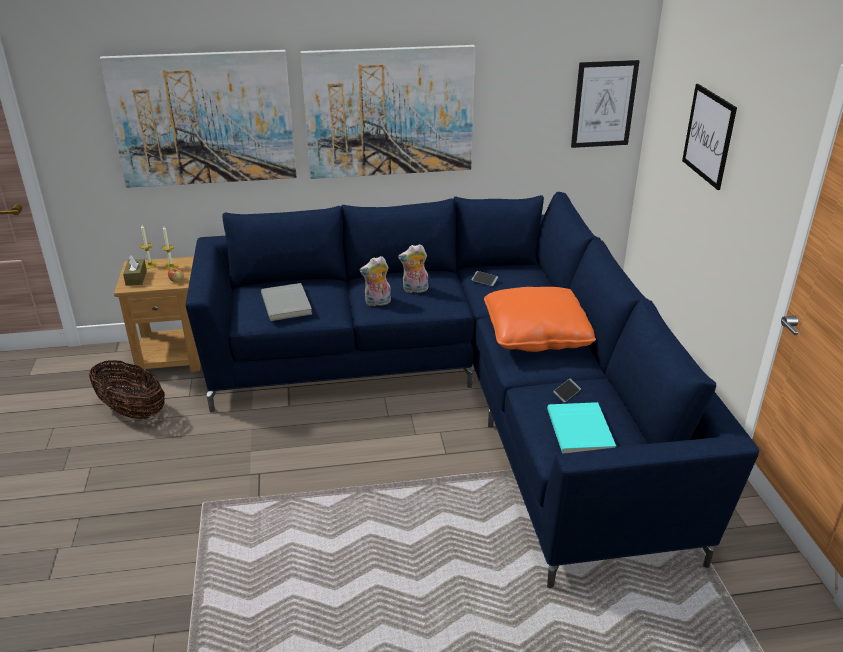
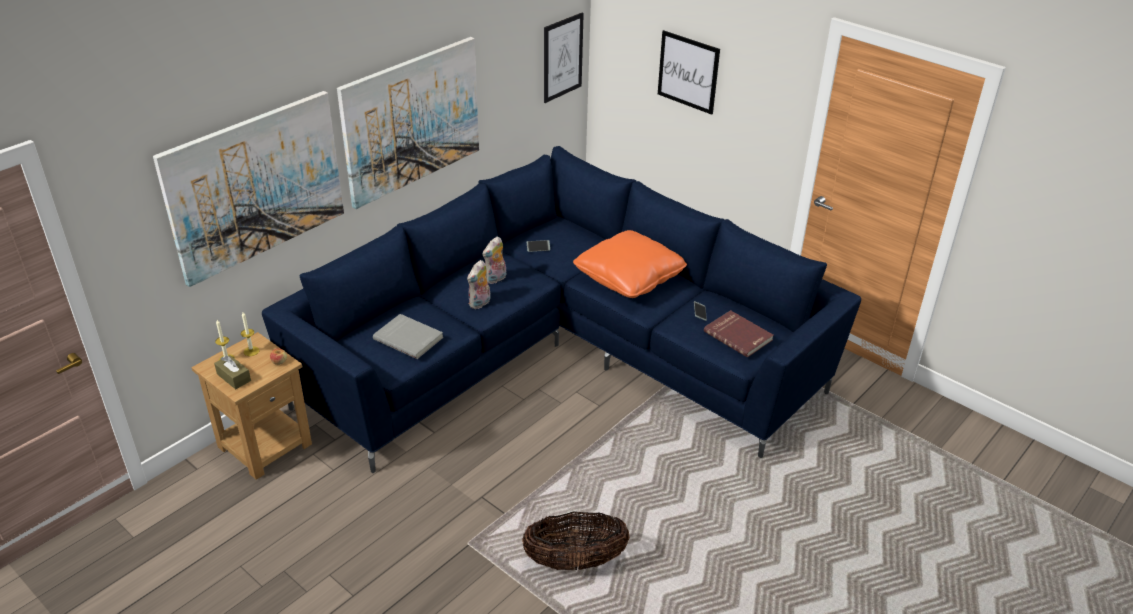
camera: 40 degrees left, 5 degrees up
(132, 411) = (298, 510): basket -> basket (575, 561)
(581, 431) = (738, 335): turquoise book -> red book

